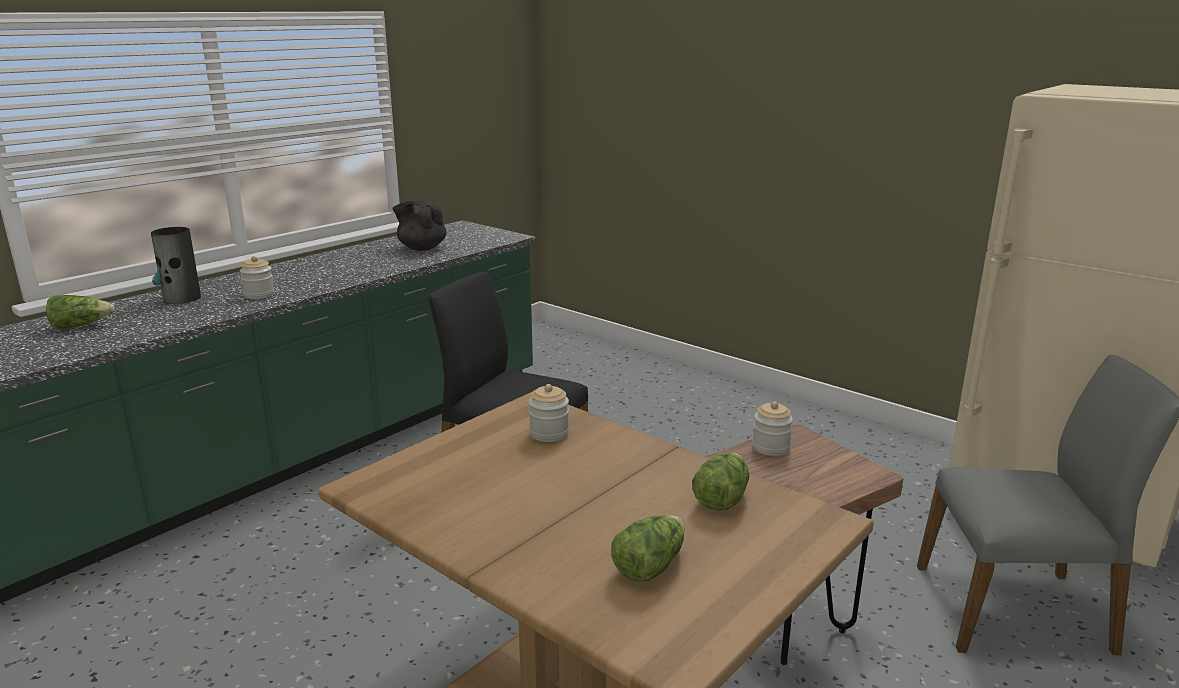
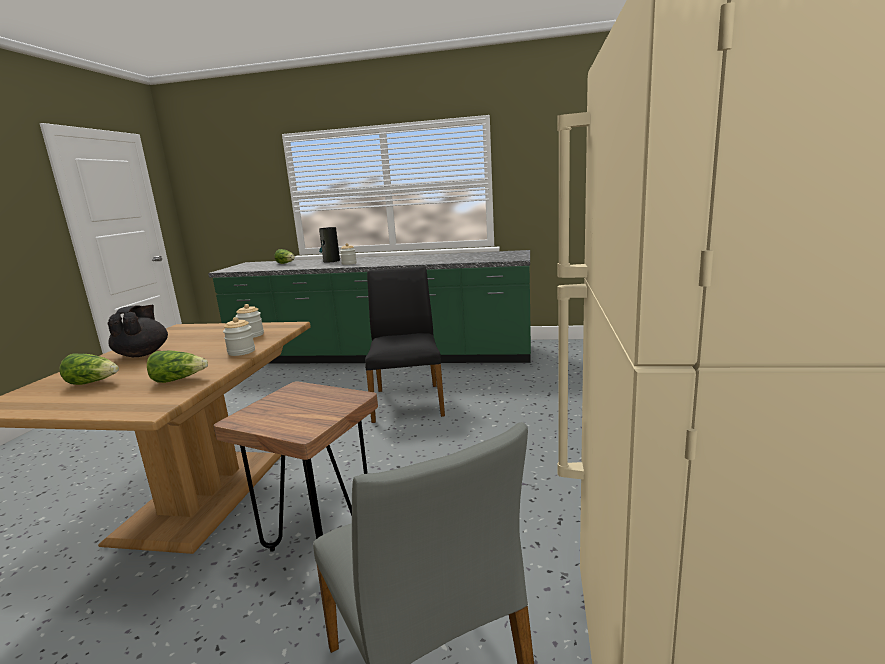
camera: 60 degrees right, 5 degrees down
(421, 248) = (460, 257): black teapot -> black teapot (143, 354)
(770, 447) = (324, 394): jar -> jar (241, 352)

